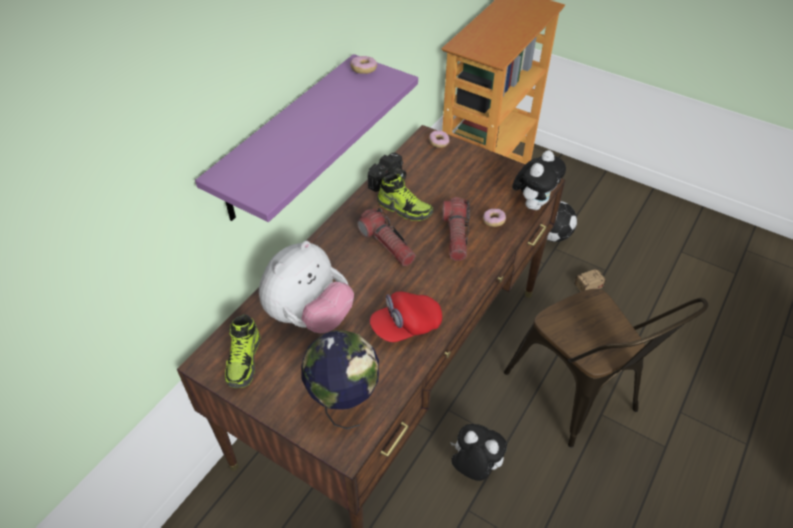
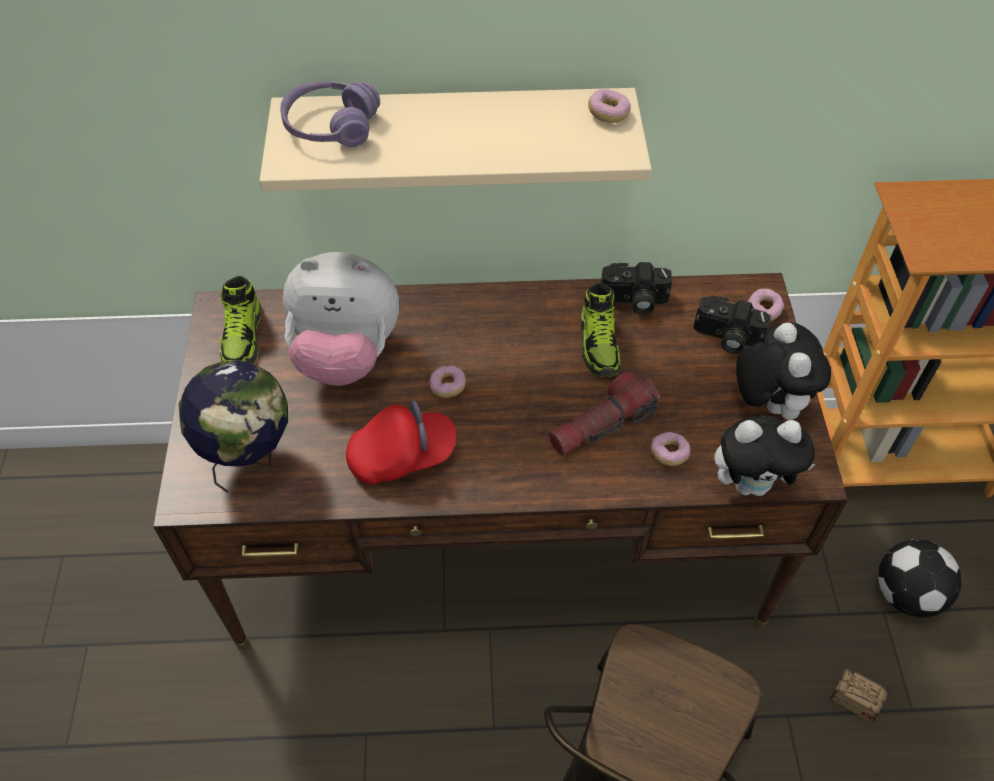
camera: 55 degrees right, 5 degrees up
(244, 360) = (243, 338): shoe -> shoe turned 60 degrees counterclockwise
(254, 166) = (331, 126): none -> purple headphones
(286, 139) = (455, 135): purple shelf -> beige shelf
(375, 282) = (448, 387): none -> donut
(387, 244) = (520, 362): flashlight -> none
(406, 326) = (402, 456): red cap -> red cap turned 135 degrees clockwise
(443, 163) = (726, 338): none -> camera
(474, 467) = (429, 707): plush toy -> plush toy (768, 403)

